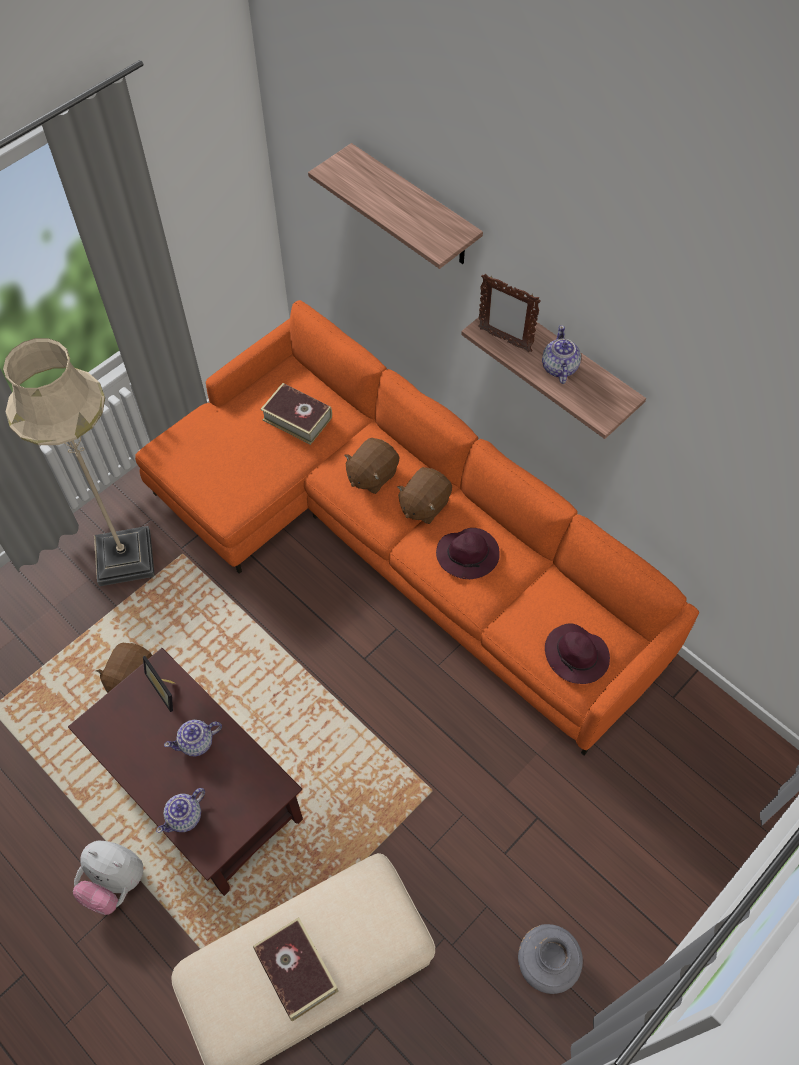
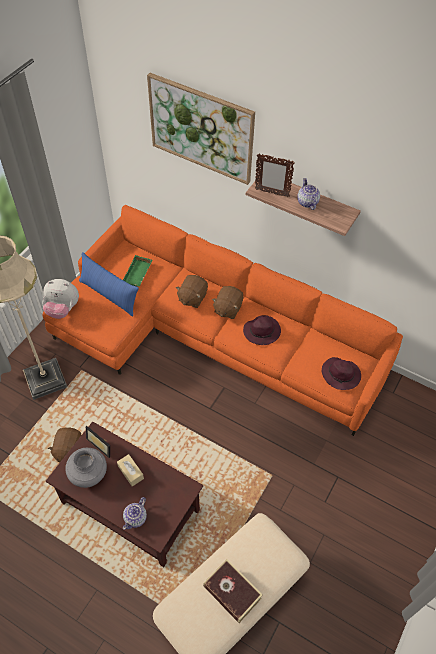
camera: 15 degrees left, 5 degrees down
(114, 882) = (91, 576): plush toy -> plush toy (63, 309)
(197, 742) = (130, 472): teapot -> beige tissue box
(243, 445) = (109, 295): none -> blue pillow
(297, 418) = (138, 274): book -> green tray
(415, 207) = (201, 128): shelf -> picture
(547, 963) = (368, 559): grey vase -> grey vase (89, 474)

